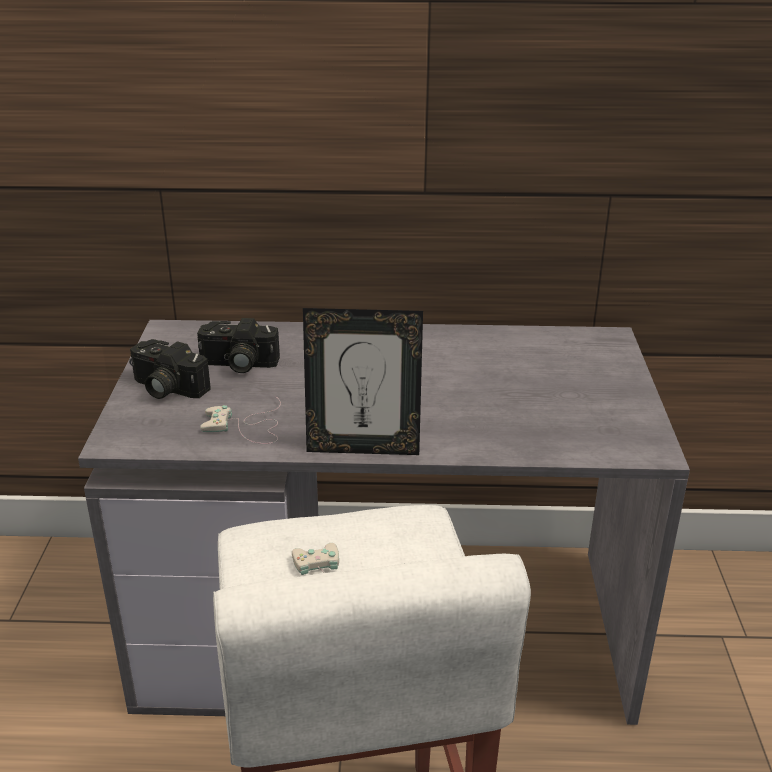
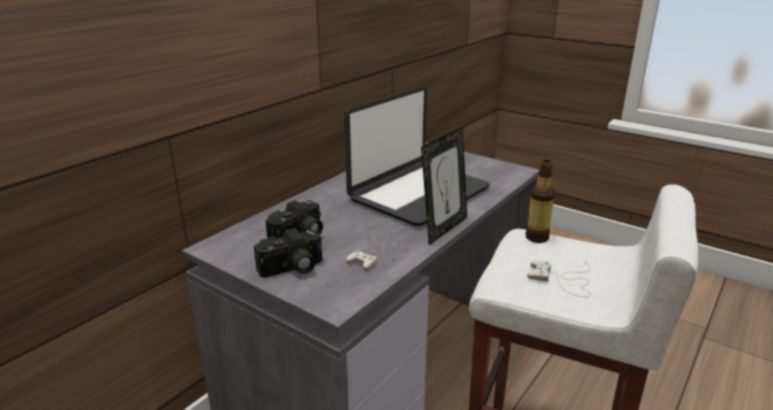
camera: 55 degrees left, 5 degrees down
(426, 532) = (536, 237): none -> bottle
(445, 395) = (418, 193): none -> laptop

